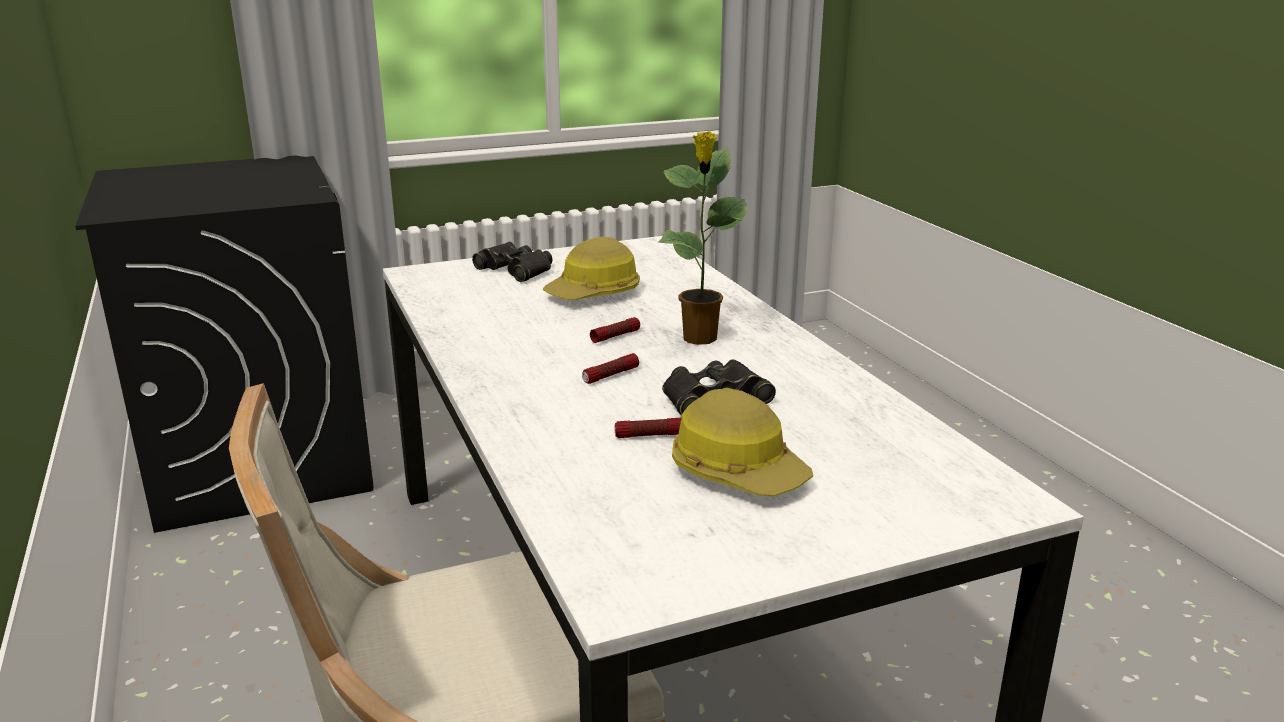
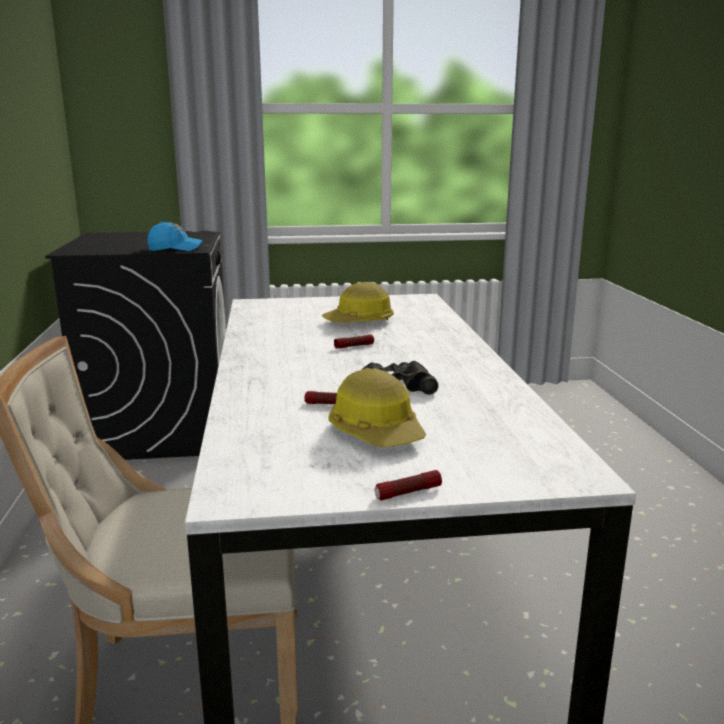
camera: 15 degrees right, 5 degrees down
(280, 197) = (175, 249): none -> blue cap
(515, 270) = (317, 305): black binoculars -> none
(610, 375) = (332, 368): flashlight -> flashlight (408, 493)
(700, 339) = (413, 352): potted plant -> none

